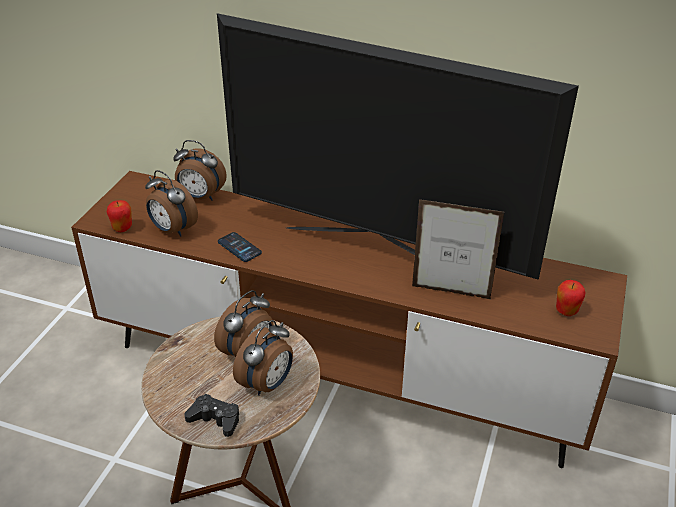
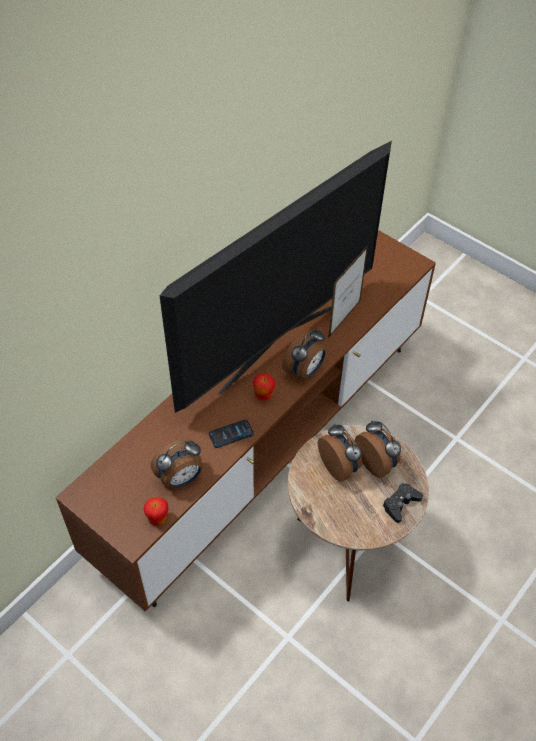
camera: 70 degrees left, 15 degrees up
(200, 197) = (138, 446): alarm clock -> alarm clock (305, 370)
(566, 311) = (387, 267): apple -> apple (264, 395)

